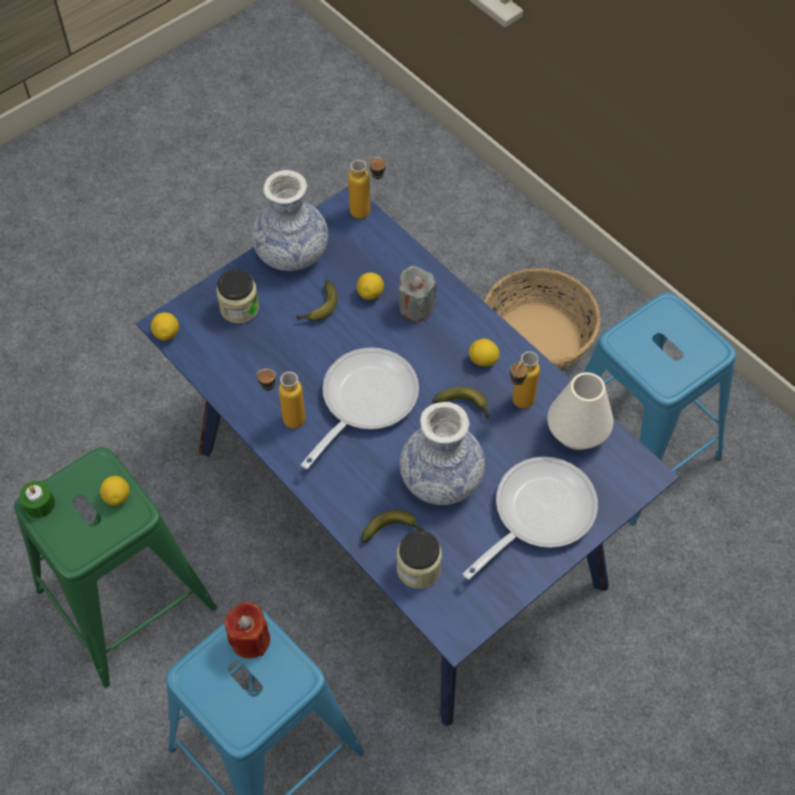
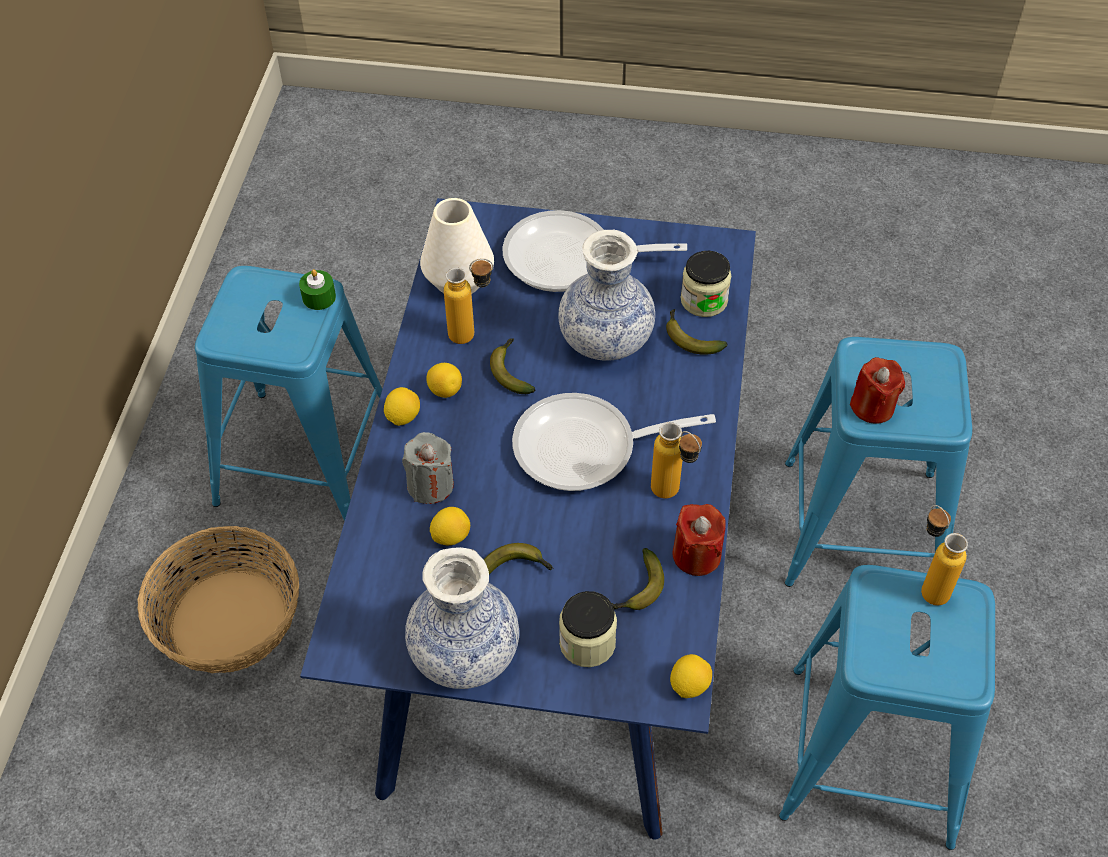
camera: 130 degrees left, 5 degrees down
(39, 503) = (963, 679): green candle -> green candle (319, 297)
(117, 497) = (879, 617): lemon -> lemon (403, 417)
(127, 599) = (870, 754): green stool -> blue stool
(234, 399) = (696, 555): none -> red candle
(244, 354) = (638, 590): none -> banana
(368, 213) = (335, 622): bottle -> bottle (927, 585)

